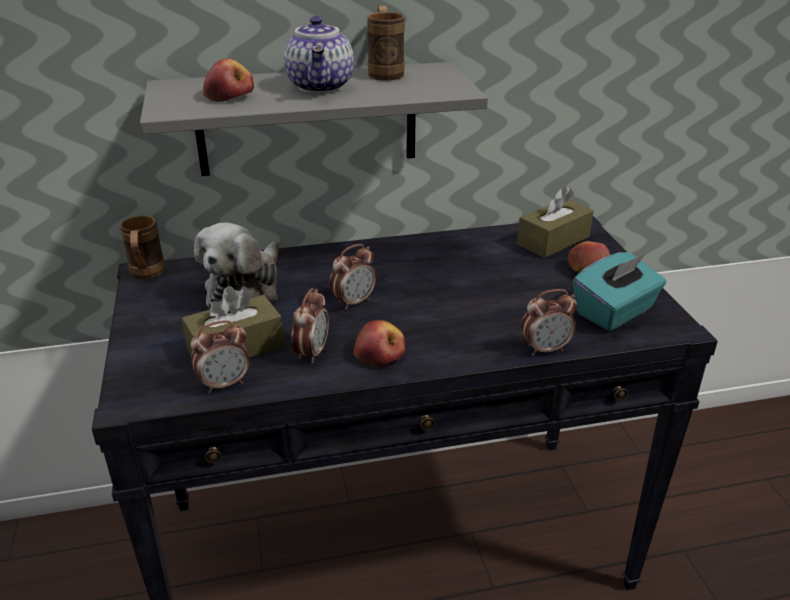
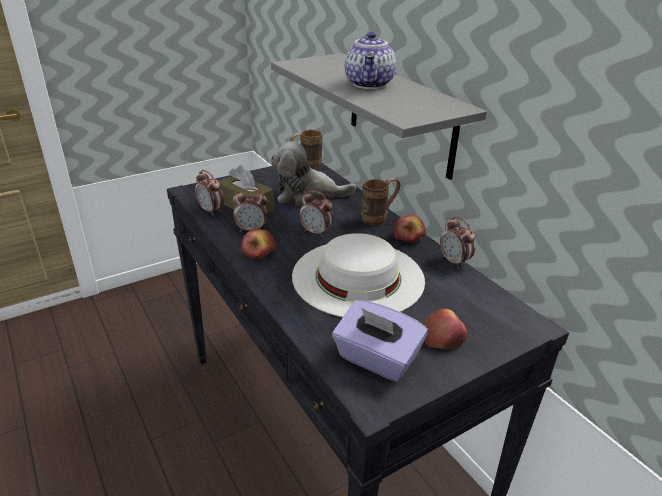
camera: 70 degrees right, 0 degrees up
(229, 96) = (328, 69): apple -> apple (409, 237)
(322, 87) = (370, 84): teapot -> teapot turned 60 degrees counterclockwise
(385, 72) = (425, 95): brown mug -> brown mug (379, 218)
(469, 293) = (358, 277): none -> white hat
(545, 349) = (297, 323): alarm clock -> alarm clock (454, 261)
(553, 240) = (484, 311): brown tissue box -> none
(615, 312) = (376, 359): turquoise tissue box -> purple tissue box

